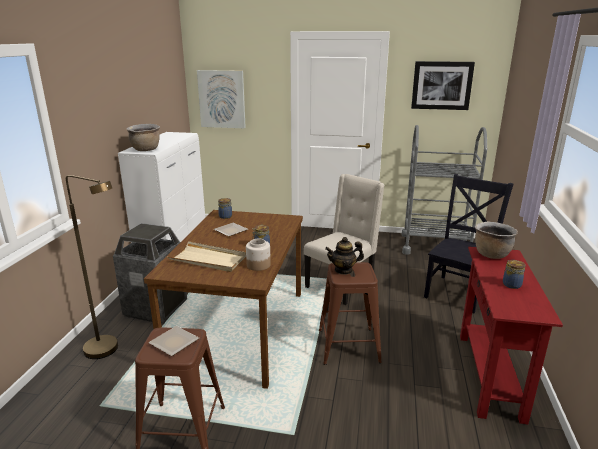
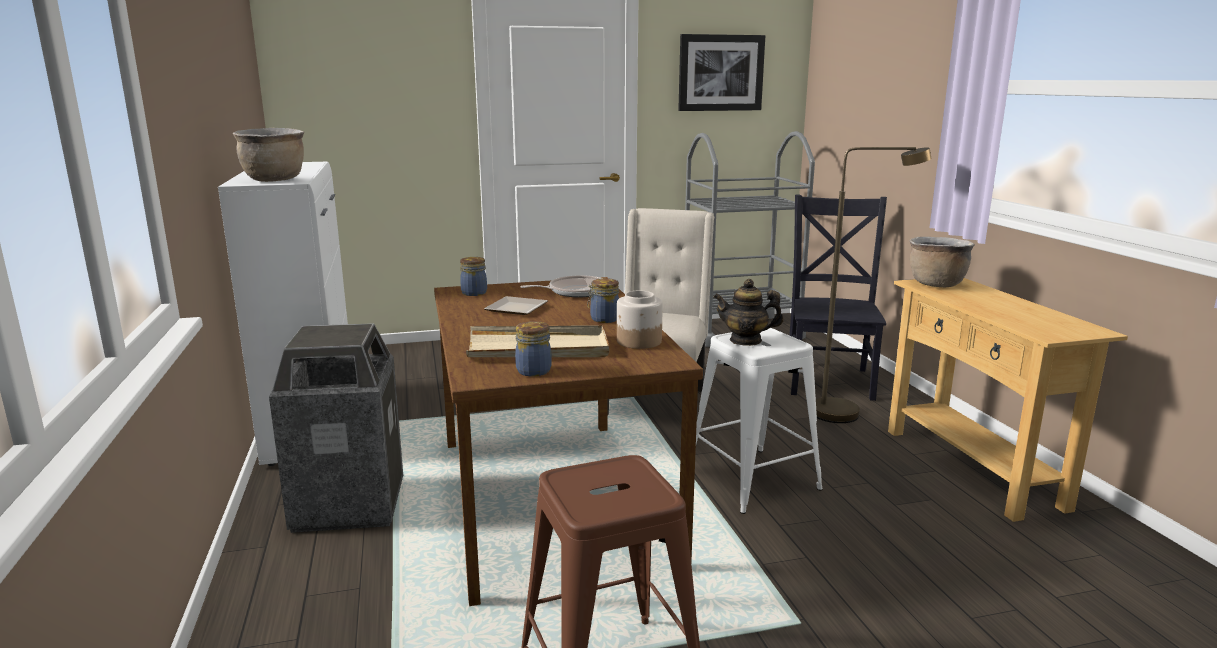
camera: 25 degrees left, 5 degrees down
(108, 351) = (314, 599): brown floor lamp -> brown floor lamp (848, 413)
(172, 343) = (609, 485): plate -> none
(222, 99) = (340, 107): picture -> none
(272, 224) = (575, 292): none -> frying pan
(343, 270) = (746, 340): teapot -> teapot turned 45 degrees clockwise
(348, 346) = (752, 479): brown stool -> white stool
(489, 375) = (971, 467): red console table -> beige console table
(511, 284) = (1009, 309): jar -> jar (532, 370)

